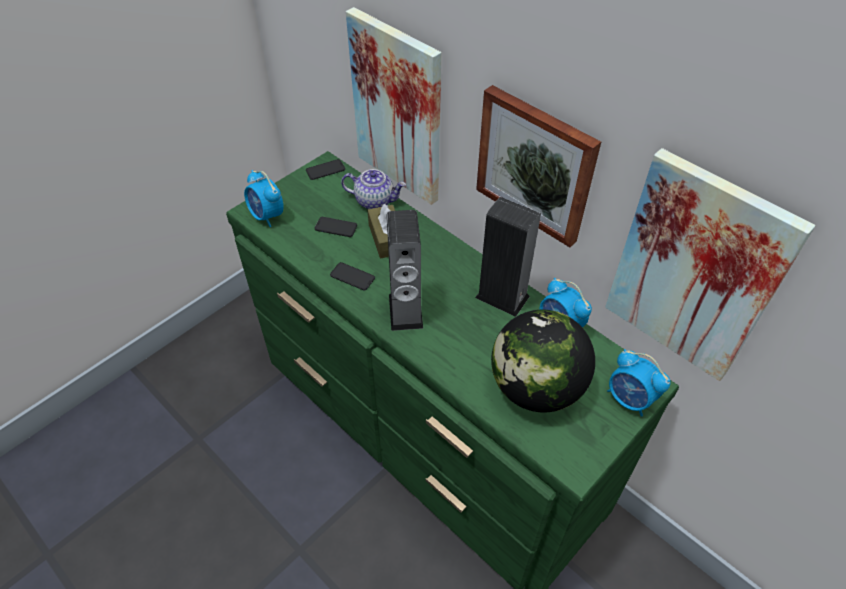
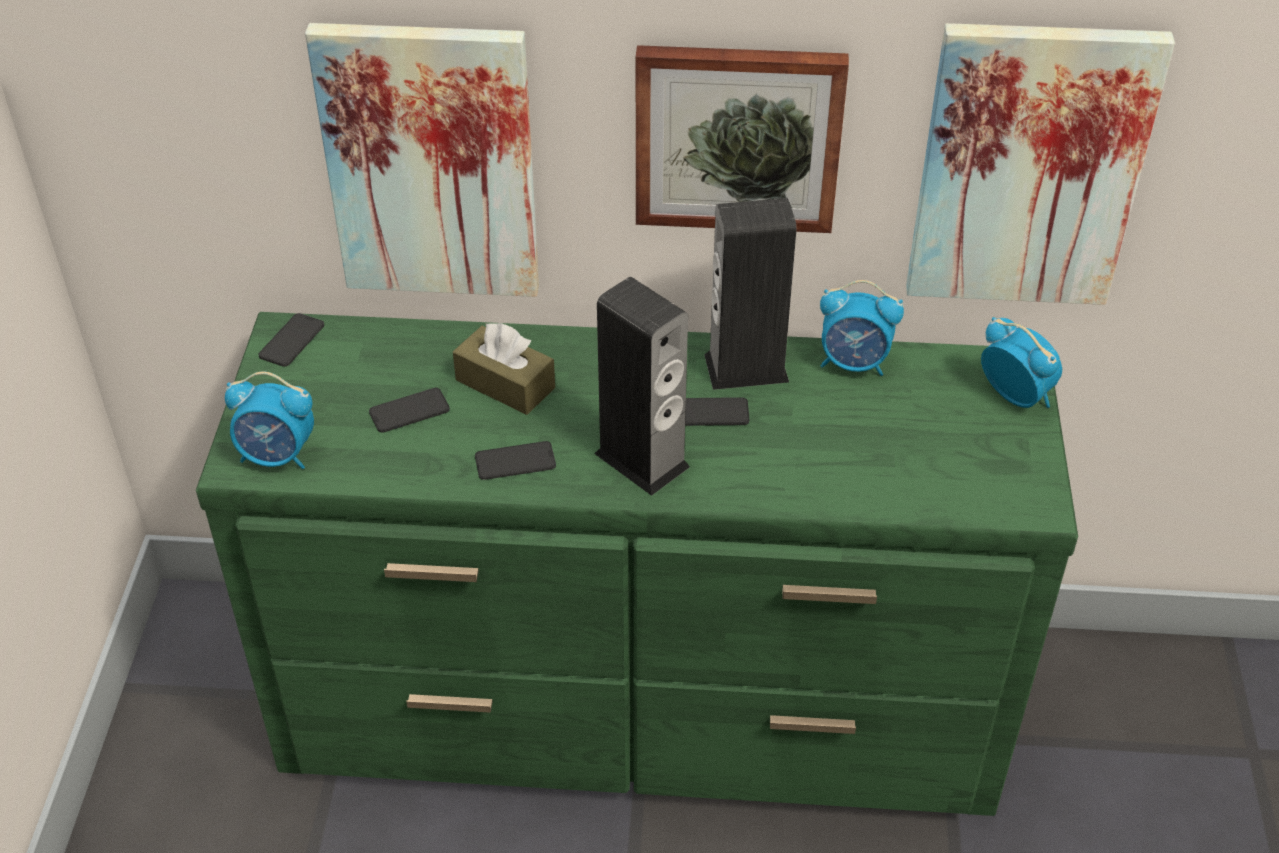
camera: 40 degrees left, 5 degrees down
(375, 201) = (425, 343): teapot -> none
(461, 308) = (710, 412): none -> phone
(536, 388) = (903, 449): globe -> none
(629, 399) = (1015, 395): alarm clock -> alarm clock turned 135 degrees counterclockwise

